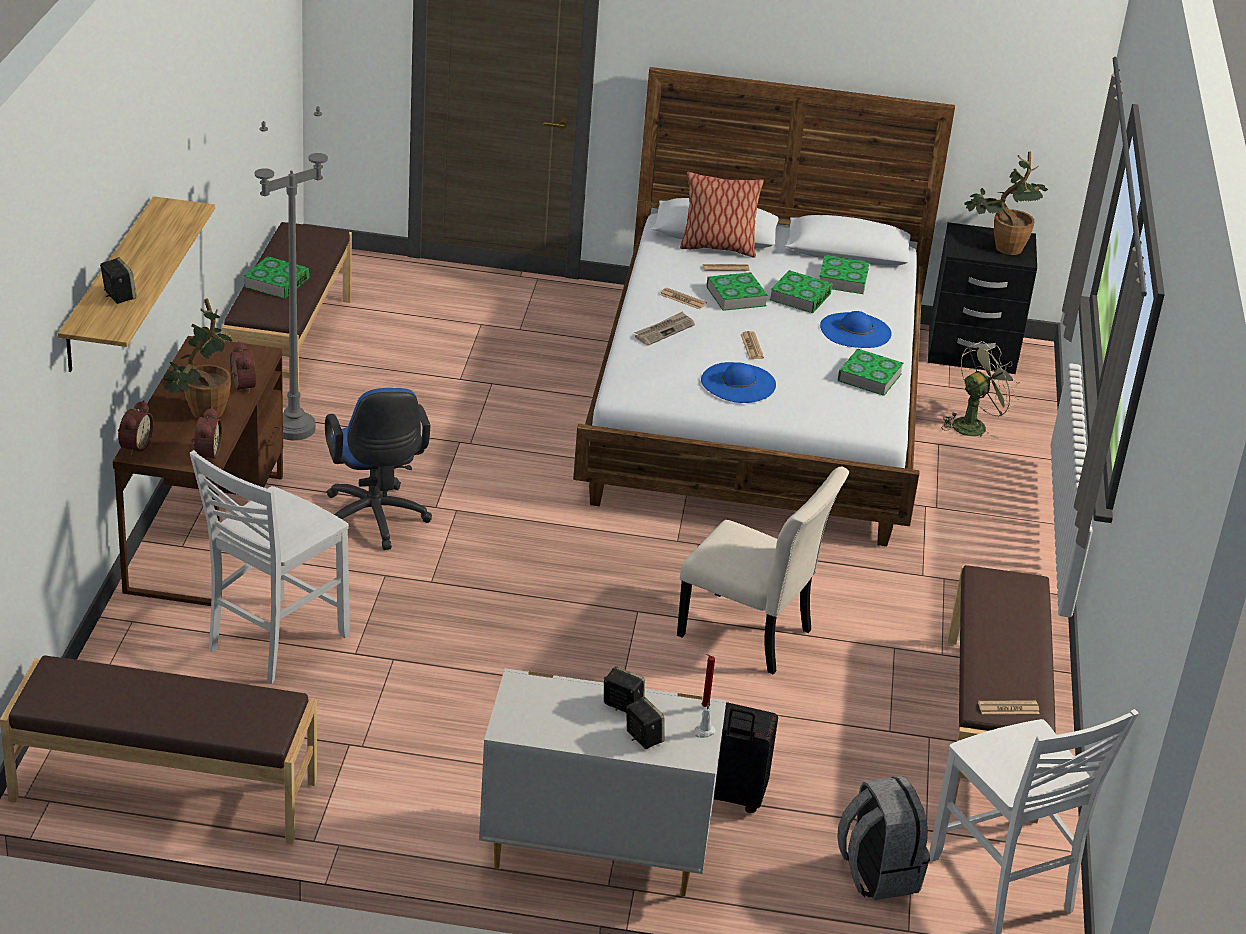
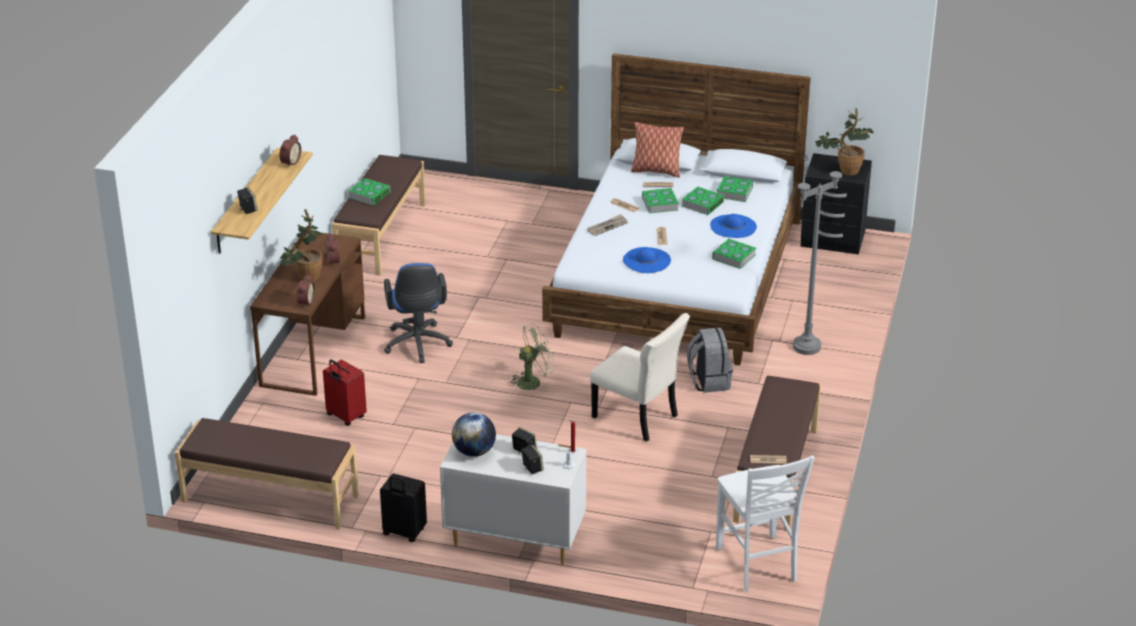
camera: 10 degrees right, 0 degrees up
(134, 446) = (263, 297): alarm clock -> alarm clock (289, 162)
(274, 642) = (345, 416): white chair -> red suitcase
(294, 428) = (376, 287): grey floor lamp -> grey floor lamp (807, 346)
(538, 710) = (474, 452): none -> globe
(732, 797) = (604, 511): black suitcase -> black suitcase (403, 533)
(876, 873) = (682, 556): grey backpack -> grey backpack (708, 381)
(974, 425) = (820, 288): green fan -> green fan (533, 381)

